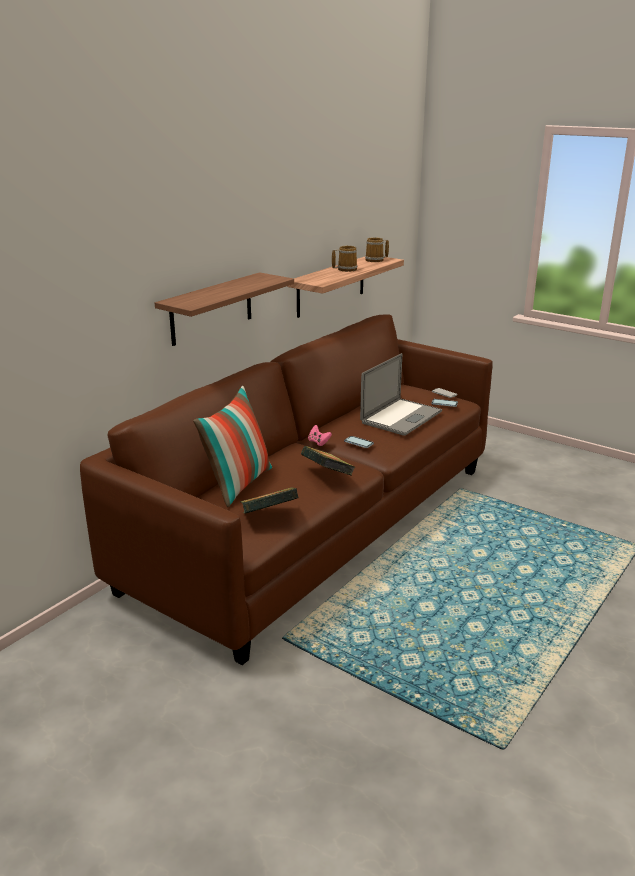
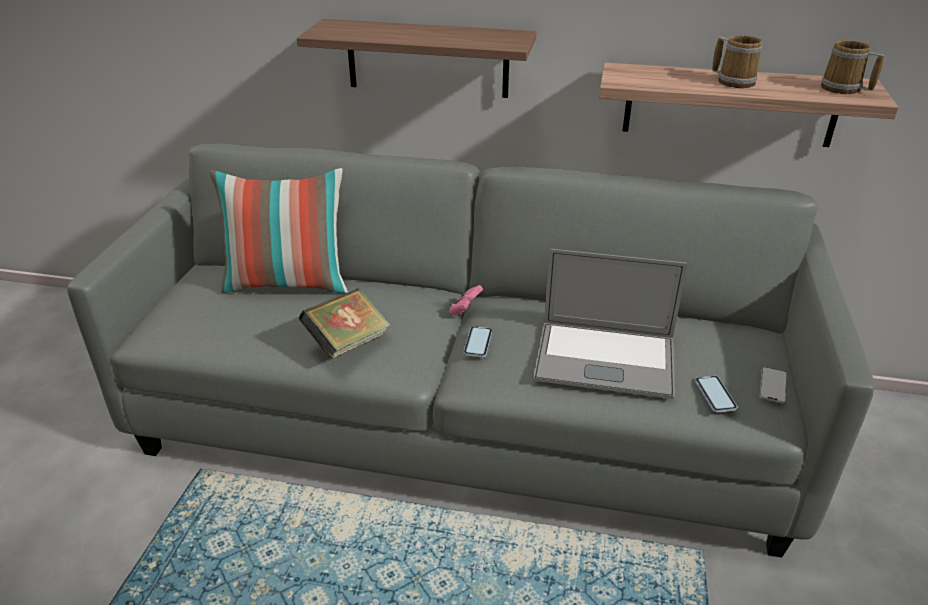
camera: 65 degrees right, 10 degrees up
(269, 516) = (210, 328): book -> none
(317, 525) = (465, 417): brown sofa -> grey sofa

